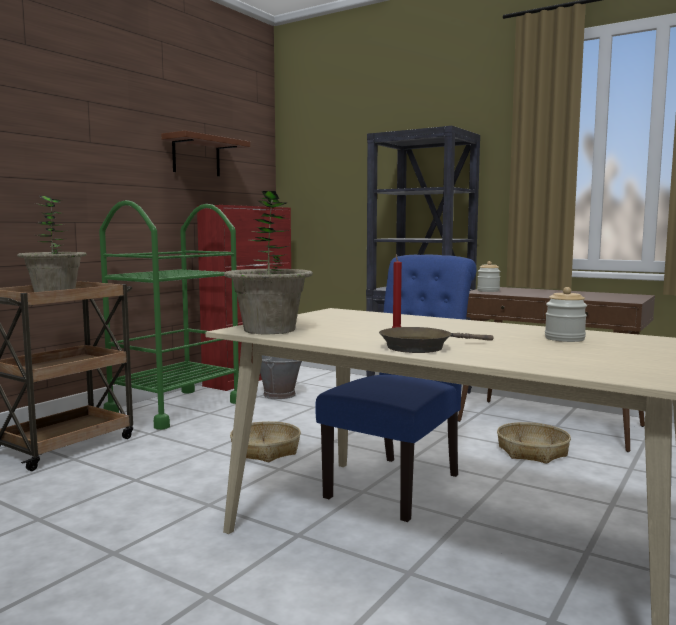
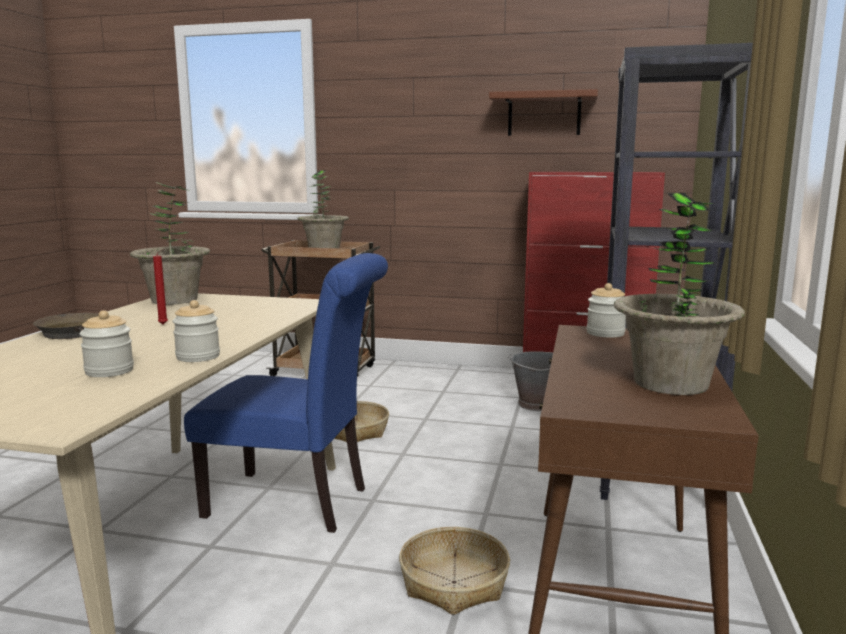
camera: 70 degrees right, 5 degrees up
(176, 408) = (444, 378): green cart -> none
(523, 327) = (198, 357): none -> jar
(588, 293) = (670, 384): none -> potted plant

